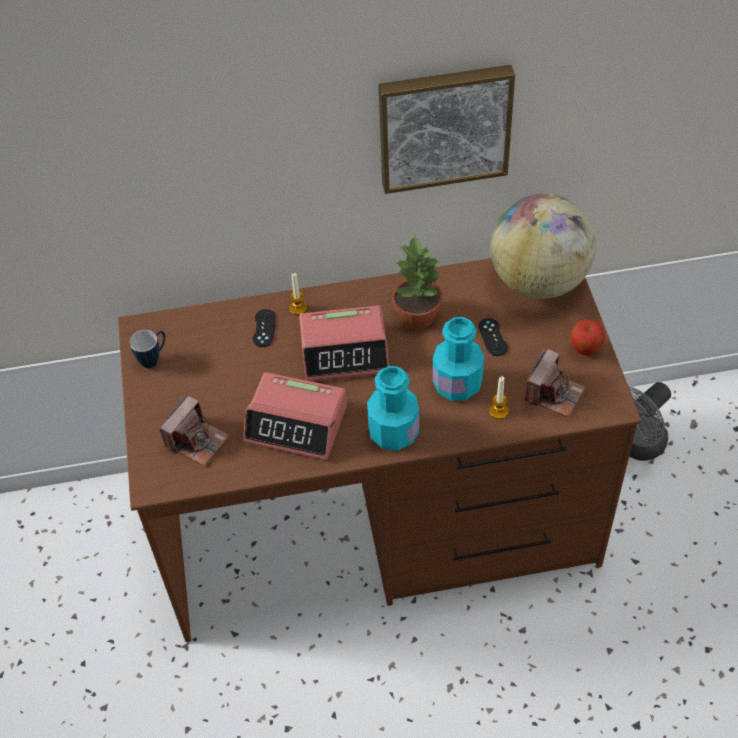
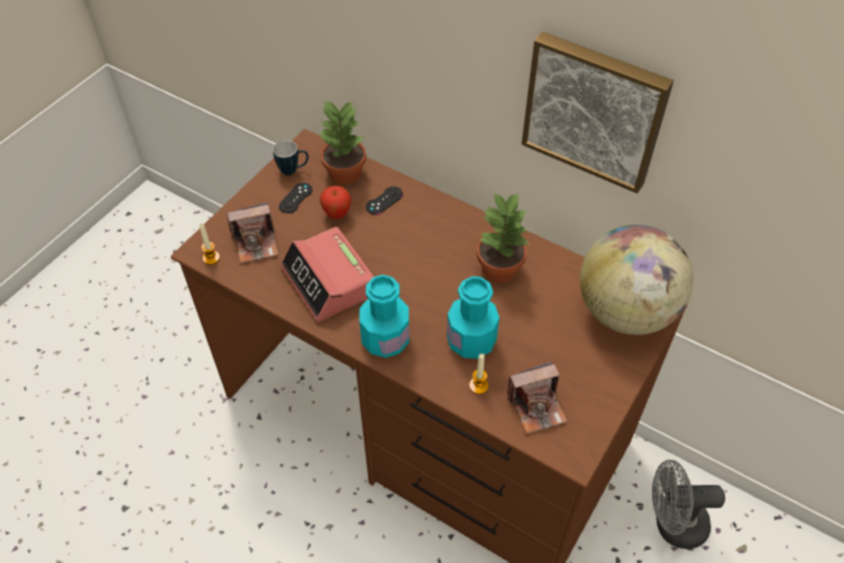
camera: 40 degrees right, 0 degrees up
(202, 330) = (344, 173): none -> potted plant
(298, 308) = (422, 203): candle -> candle (211, 258)
(345, 351) = (419, 256): alarm clock -> none
(493, 337) = (538, 327): black game controller -> black game controller (295, 198)
(585, 350) = (602, 393): apple -> apple (337, 214)

